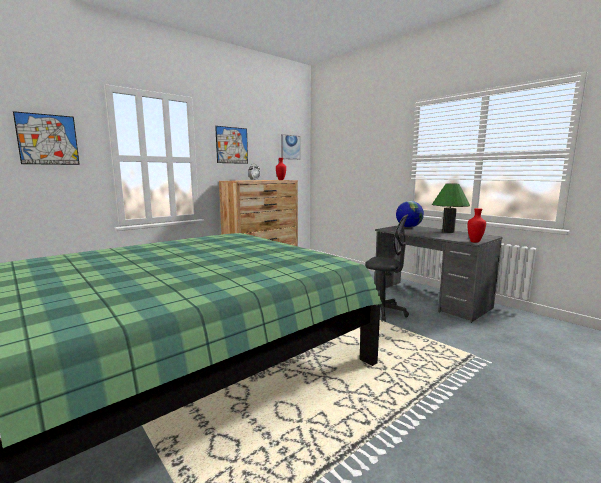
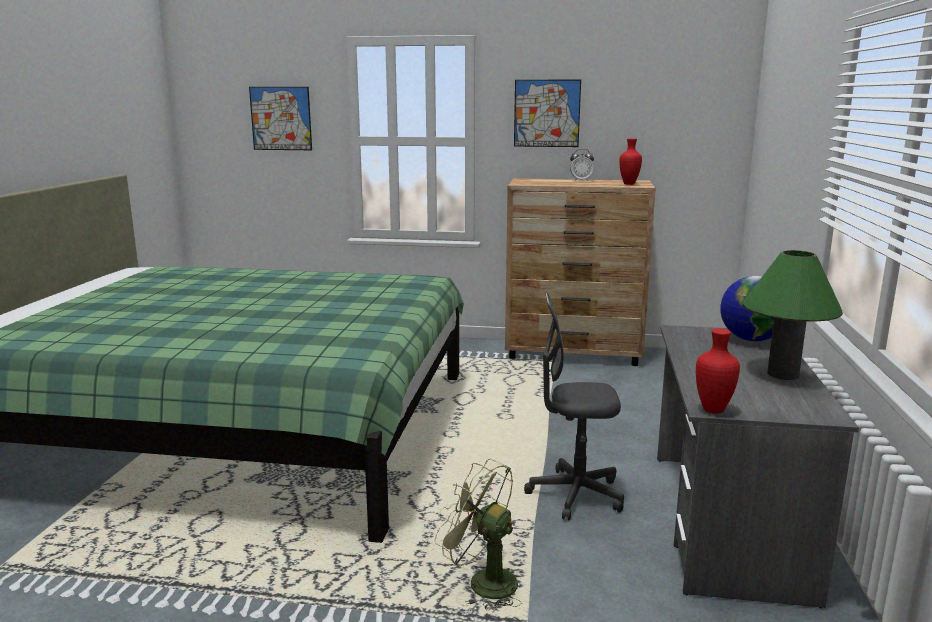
camera: 50 degrees right, 5 degrees up
(290, 147) = (692, 111): picture -> none
(382, 312) = (575, 495): grey office chair -> grey office chair turned 105 degrees clockwise
(433, 352) = (482, 582): none -> green fan

